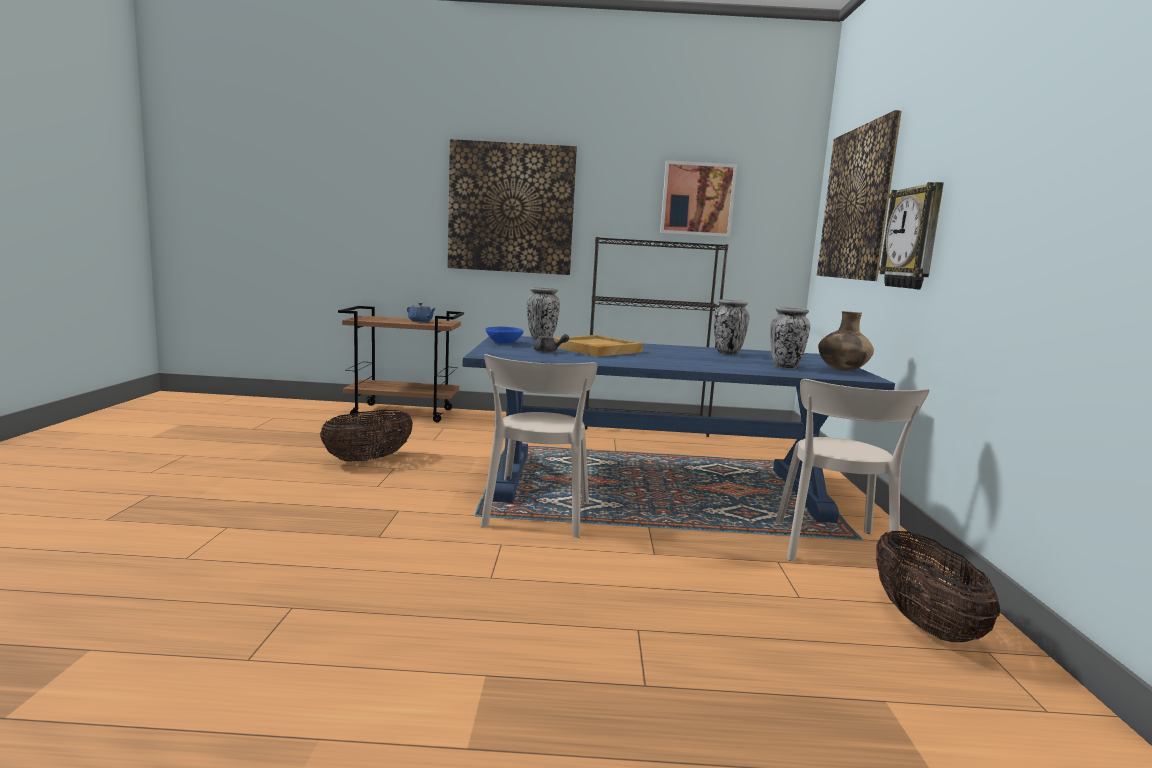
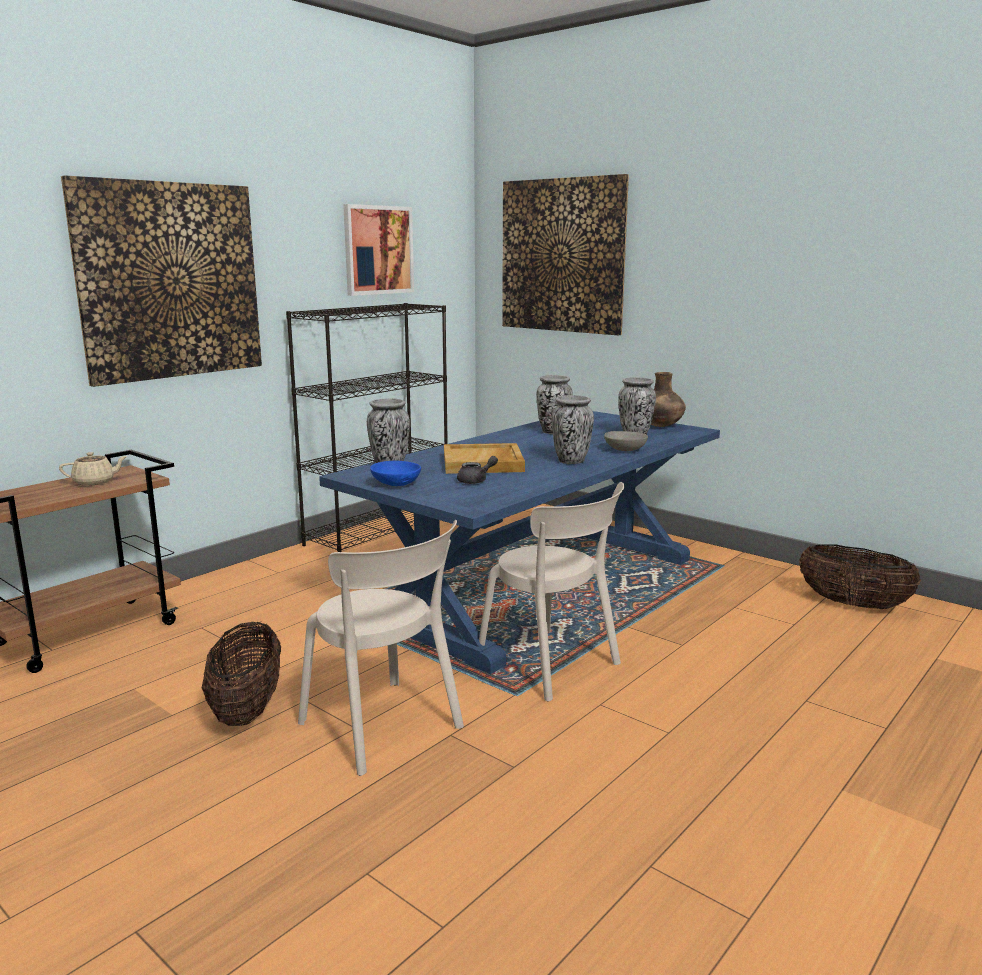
camera: 50 degrees left, 5 degrees up
(420, 321) = (95, 482): blue teapot -> beige teapot
(655, 361) = (571, 461): none -> vase
(727, 368) = (624, 450): none -> grey bowl
(833, 549) = (729, 580): beige chair -> beige chair (384, 728)
(913, 238) = (677, 298): wall clock -> none

